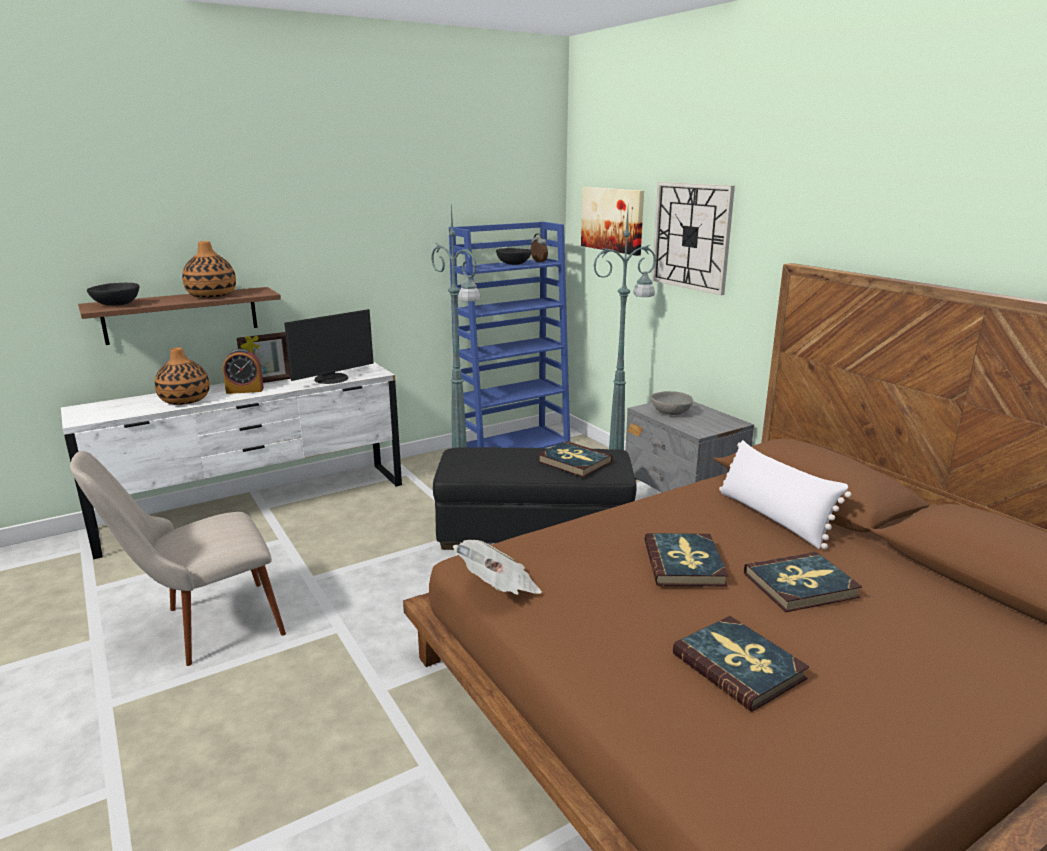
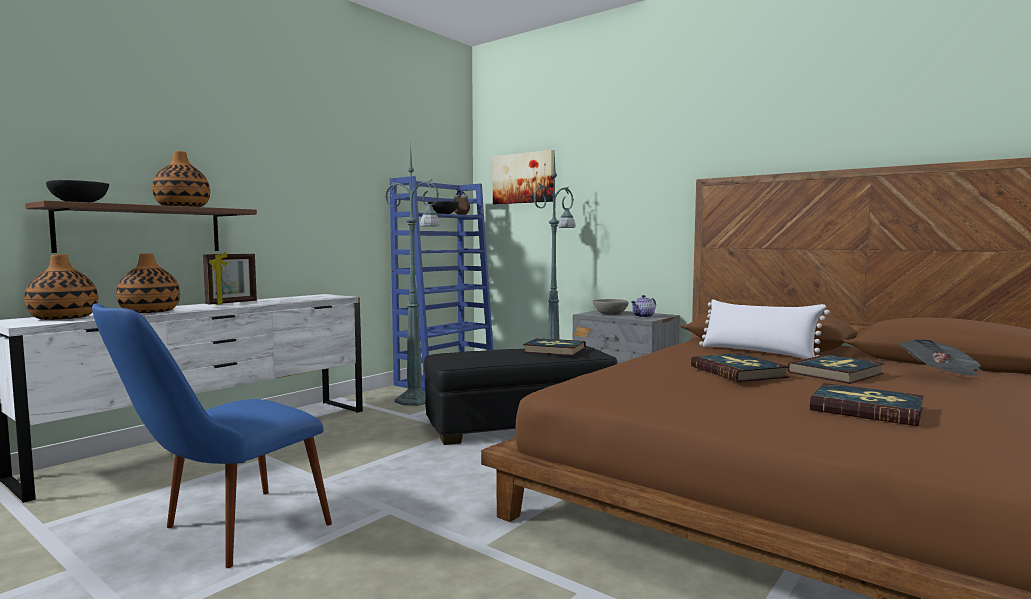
camera: 20 degrees left, 15 degrees down
(113, 409) = (63, 318): none -> vase
(202, 629) = (222, 536): beige chair -> blue chair
(245, 390) = (213, 306): alarm clock -> none
(332, 379) = (300, 300): monitor -> none
(498, 588) = (611, 396): newspaper -> newspaper (941, 377)
(691, 236) = (603, 177): wall clock -> none
(703, 424) = (643, 316): none -> teapot

